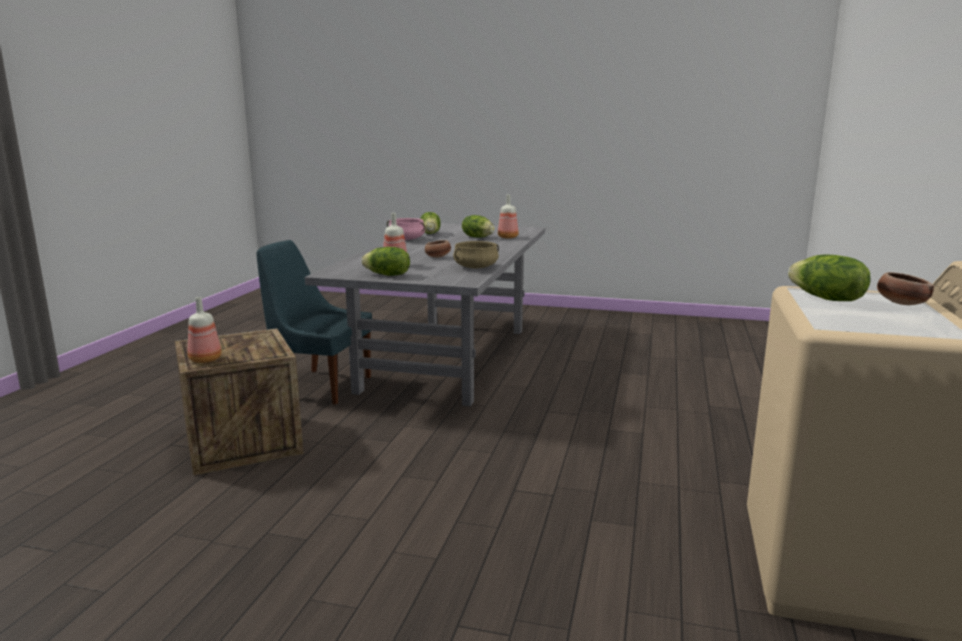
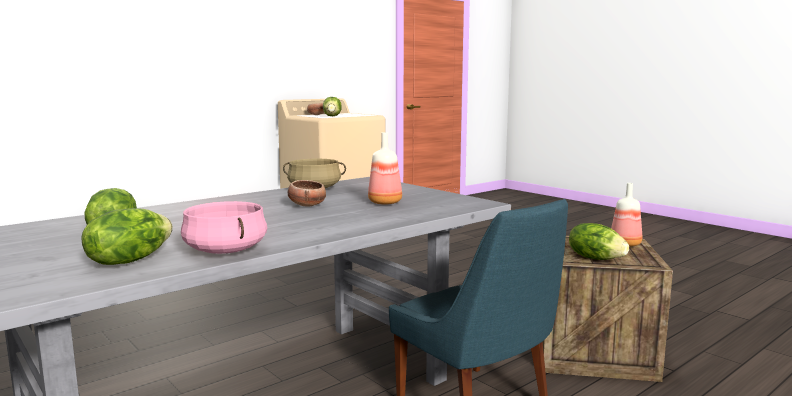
camera: 145 degrees left, 5 degrees down
(387, 275) = (420, 193): lettuce -> lettuce (596, 258)
(508, 237) = (82, 223): bottle -> none

